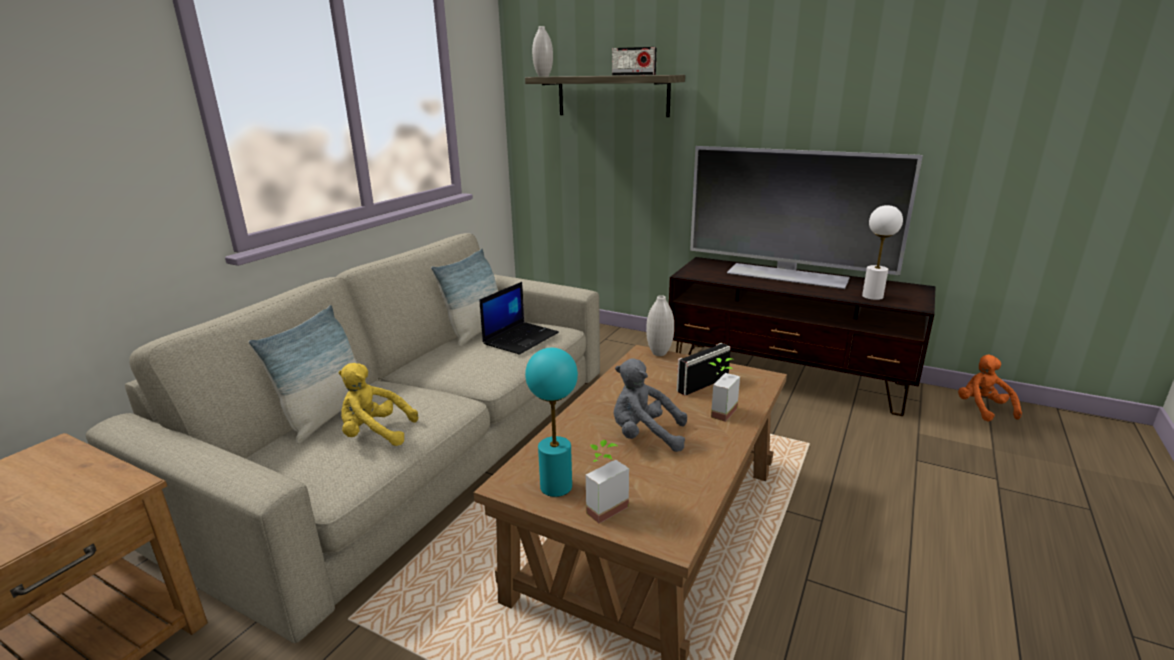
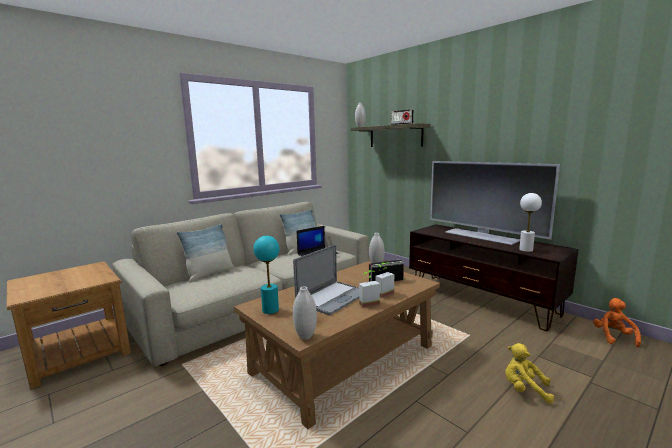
camera: 20 degrees right, 10 degrees down
(375, 434) = (220, 282): yellow plush toy -> yellow plush toy (524, 389)
(602, 505) = (283, 320): potted plant -> potted plant (367, 302)
(645, 436) = (333, 297): grey plush toy -> laptop
(672, 532) = (305, 336): none -> white vase

